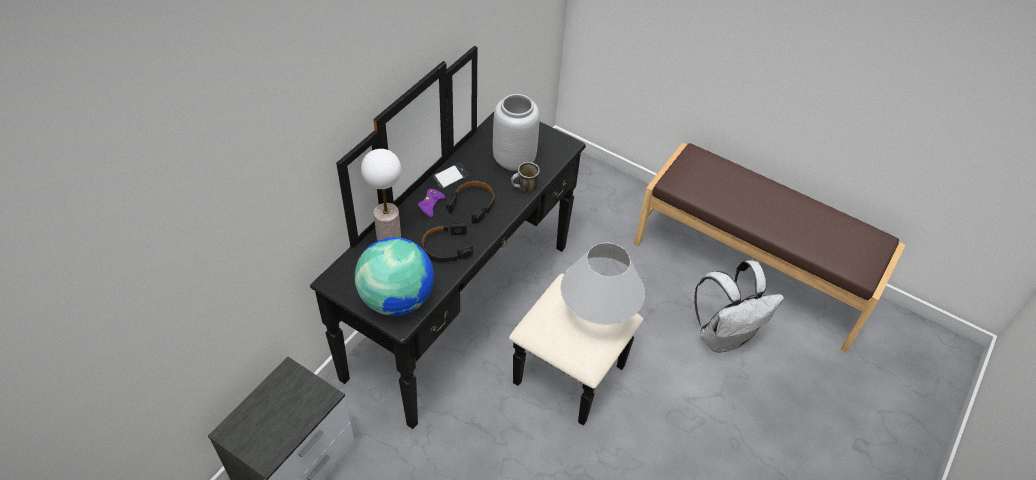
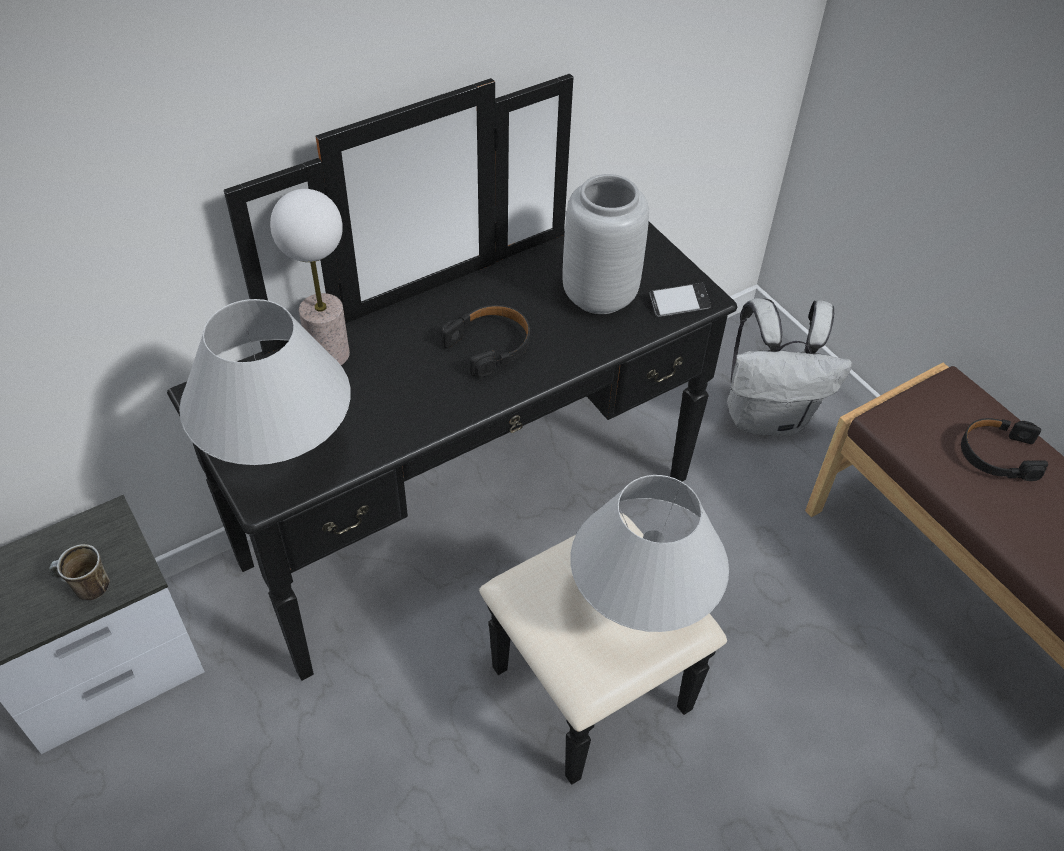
camera: 25 degrees right, 0 degrees up
(397, 299) = (280, 456): globe -> white table lamp
(431, 205) = (423, 326): purple game controller -> none
(446, 248) = (406, 400): black headphones -> black headphones (997, 455)
(451, 177) = (480, 293): phone -> phone (679, 304)
(524, 189) = (589, 347): mug -> mug (86, 589)
(724, 336) = (898, 725): white backpack -> white backpack (768, 417)

